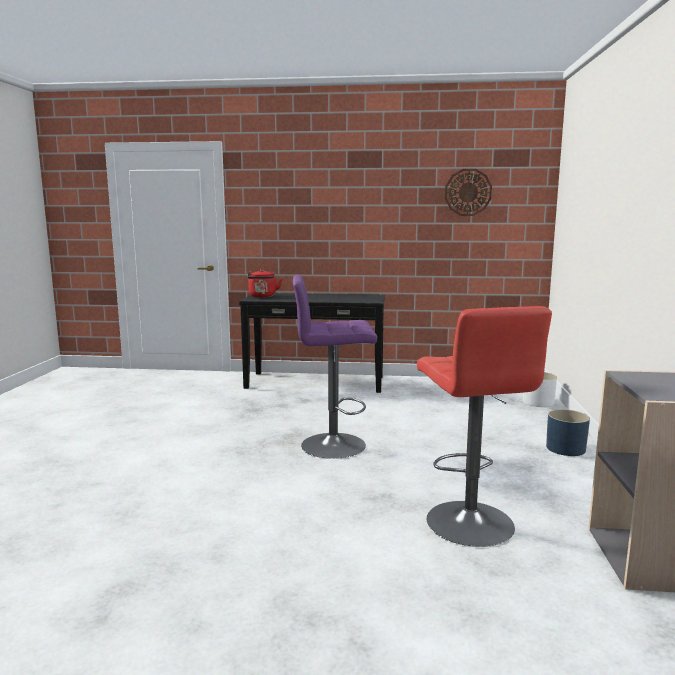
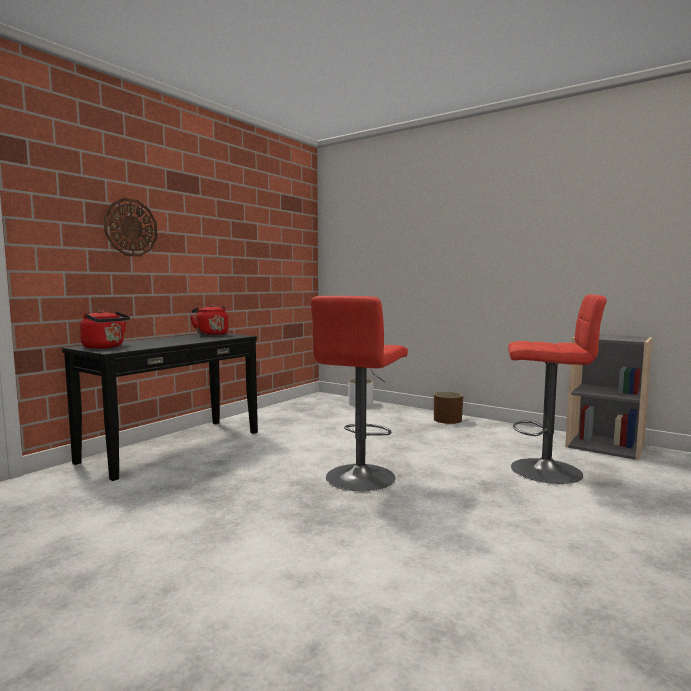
camera: 60 degrees left, 5 degrees down
(332, 445) = (359, 477): purple stool -> red stool
(366, 296) = (211, 334): none -> red kettle
(468, 192) = (268, 230): wall clock -> wall clock (131, 227)
(566, 449) = (448, 420): blue planter -> brown planter

